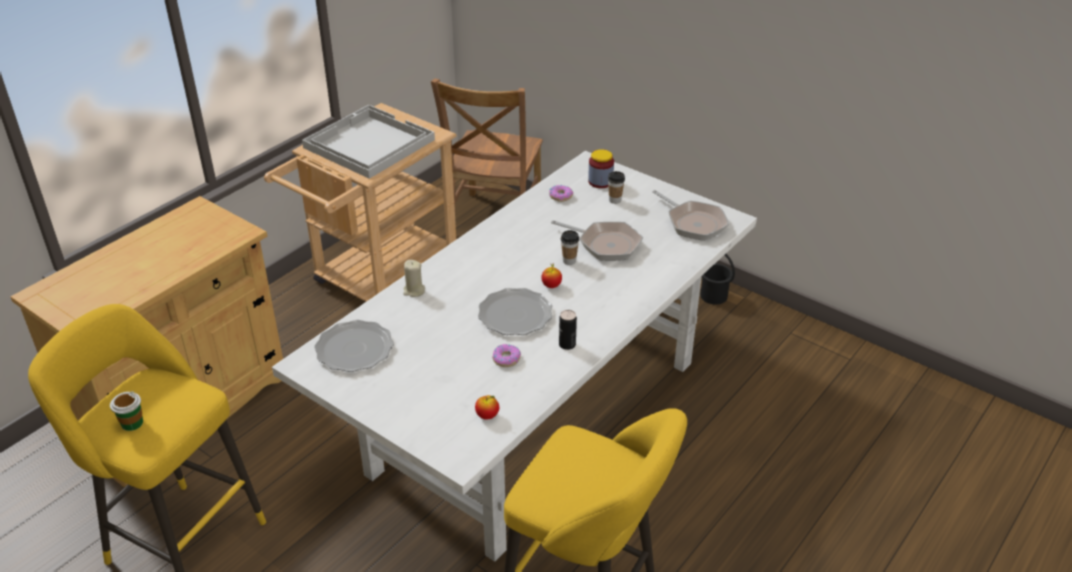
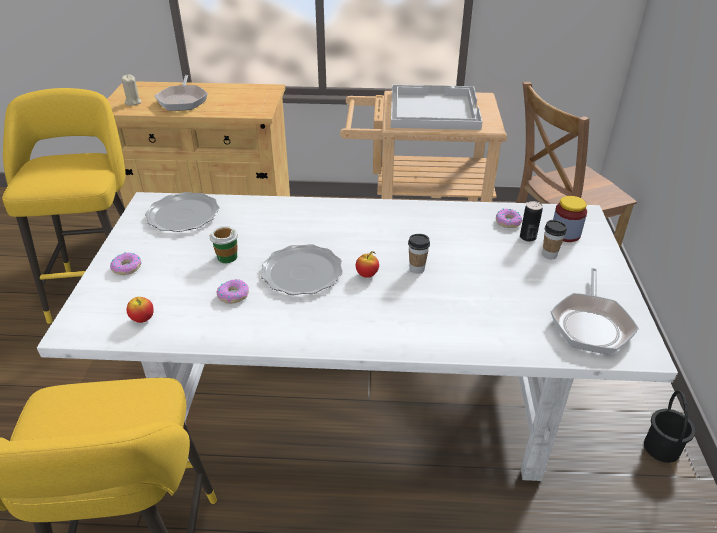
camera: 55 degrees right, 0 degrees up
(132, 423) = (43, 171): cup -> cup (227, 257)
(402, 406) = (127, 267): none -> donut
(414, 291) = (282, 209): beige candle -> beige candle (133, 102)
(567, 344) = (287, 323): can -> can (527, 237)
(605, 244) = (471, 279): frying pan -> frying pan (183, 100)

